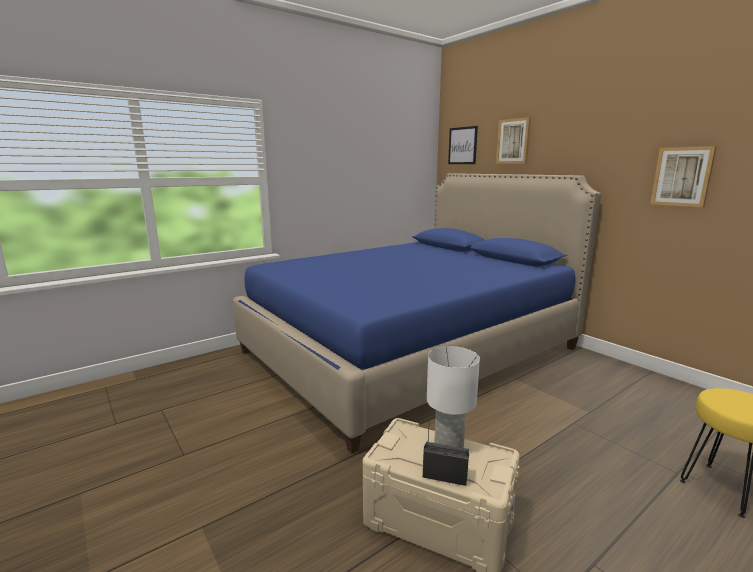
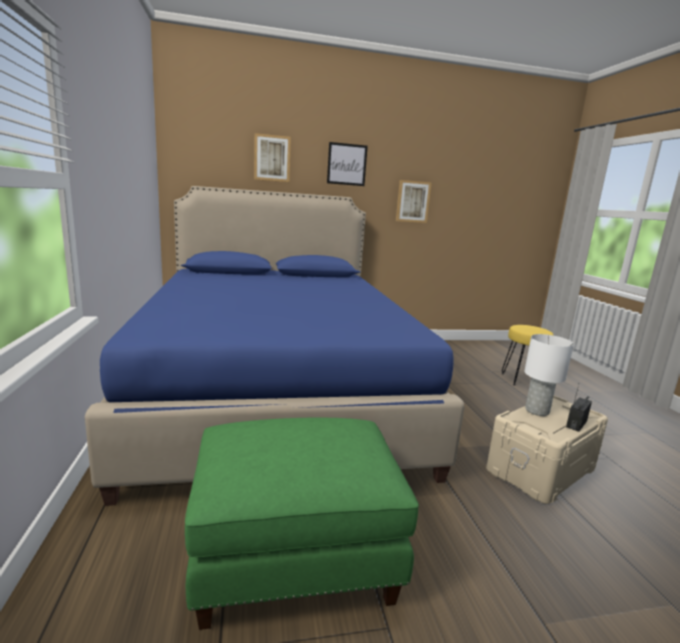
camera: 65 degrees left, 0 degrees up
(230, 410) = (295, 555): none -> green ottoman
(462, 145) = (201, 154): picture -> picture (347, 164)

